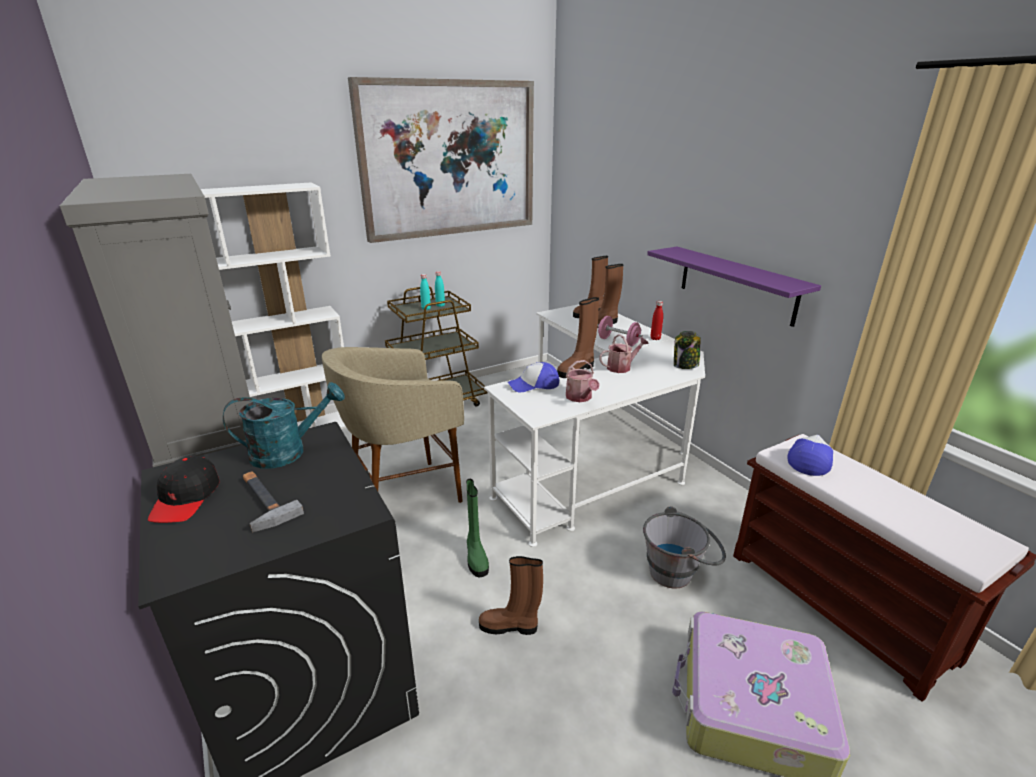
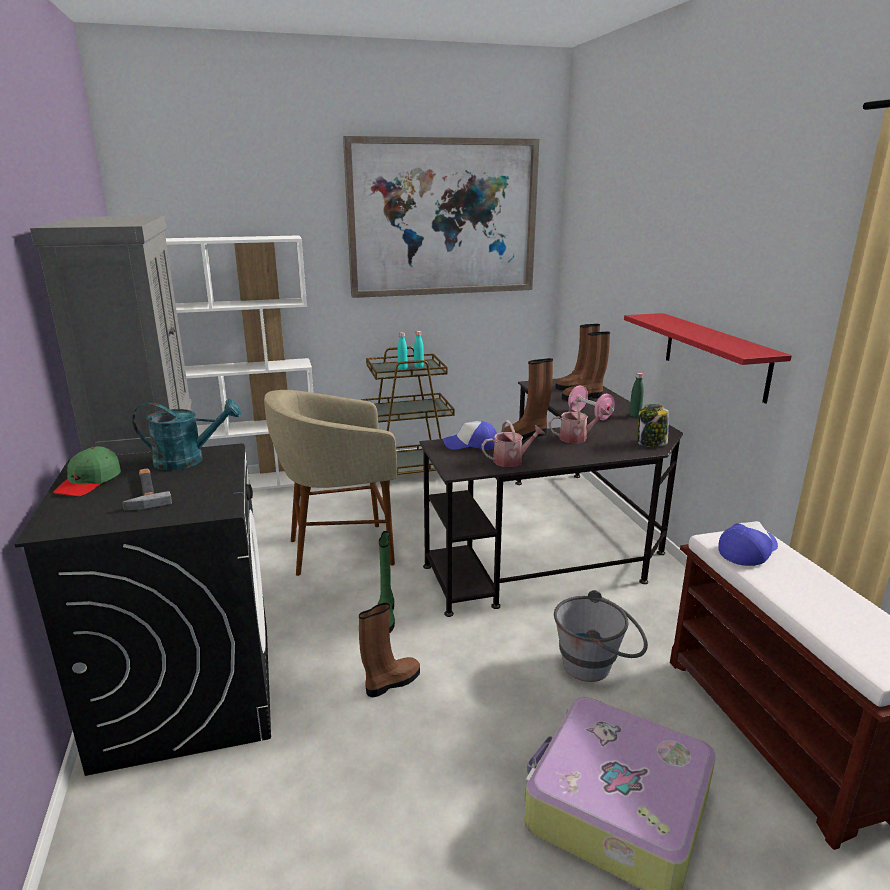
camera: 15 degrees right, 5 degrees down
(186, 498) = (89, 482): black cap -> green cap
(510, 626) = (391, 682): brown boot -> brown boot turned 120 degrees clockwise
(580, 398) = (512, 460): watering can -> watering can turned 105 degrees counterclockwise
(597, 455) = (559, 541): white desk -> black desk
(655, 338) = (634, 415): red bottle -> green bottle
(736, 284) = (715, 355): purple shelf -> red shelf

